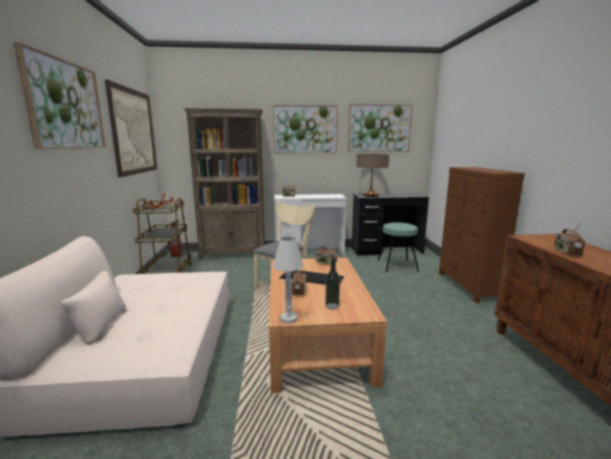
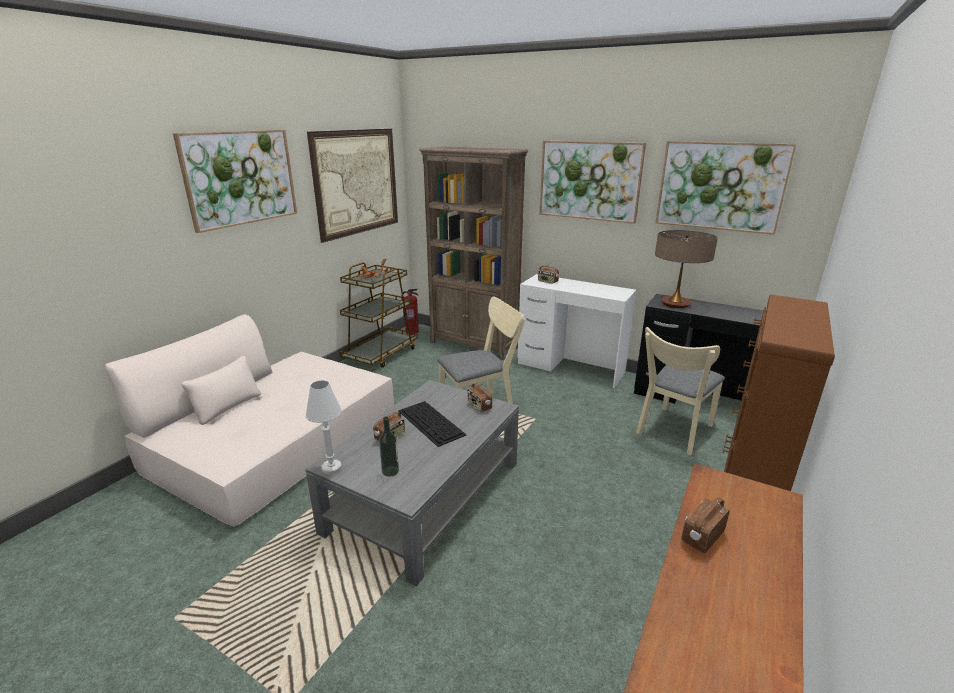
camera: 35 degrees right, 10 degrees up
(315, 337) = (426, 495): brown coffee table -> grey coffee table
(397, 266) = (673, 432): turquoise stool -> beige chair

